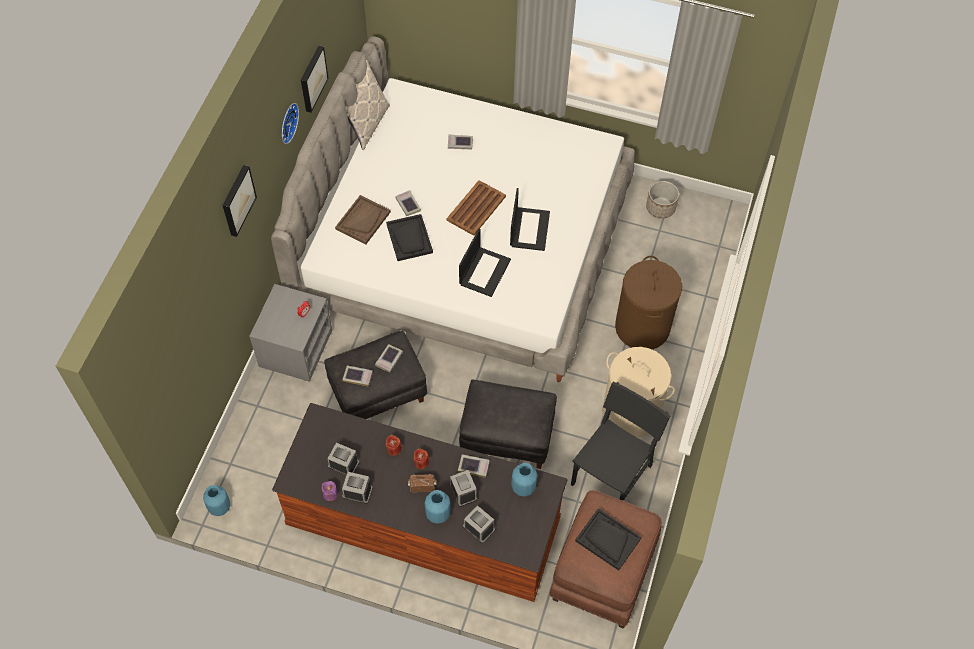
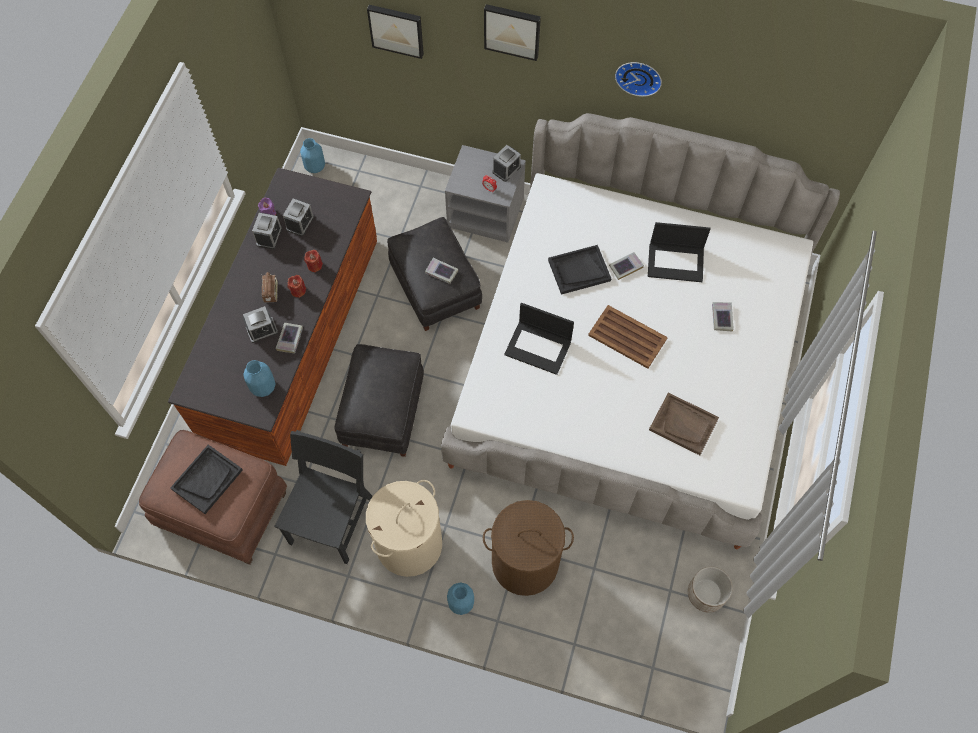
camera: 90 degrees right, 5 degrees up
(312, 78) = (712, 98): picture -> picture (396, 29)
(358, 377) = (420, 245): book -> none
(363, 220) = (600, 225): brown tray -> brown tray (683, 424)
(367, 124) = (737, 221): pillow -> none
(438, 513) = (240, 308): blue vase -> blue vase (461, 603)
(479, 528) = (220, 345): alarm clock -> alarm clock (506, 169)
(529, 228) = (602, 394): laptop -> laptop (676, 262)
(611, 475) = (332, 520): black chair -> black chair turned 105 degrees counterclockwise

